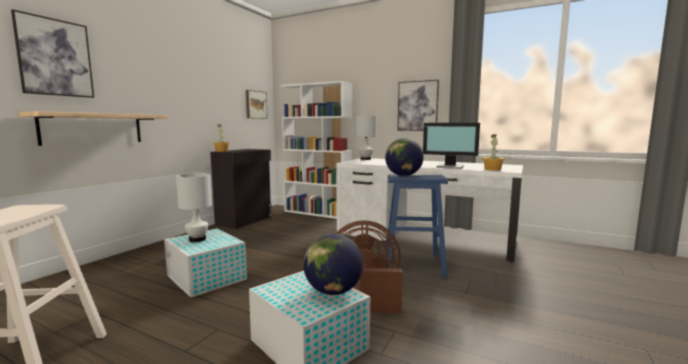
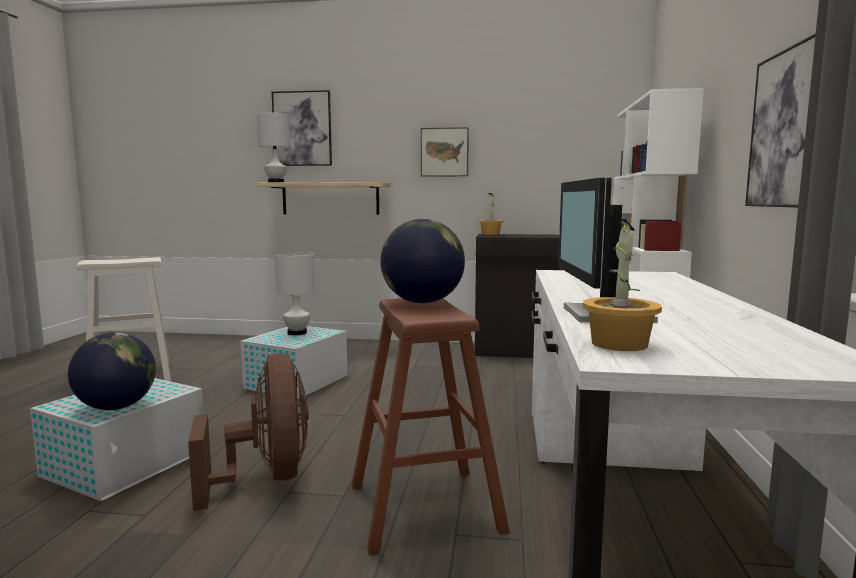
camera: 70 degrees right, 0 degrees up
(255, 104) = (593, 156): picture -> picture (444, 152)
(365, 159) = (643, 274): white table lamp -> white table lamp (276, 182)
(413, 264) = (424, 507): blue stool -> brown stool

